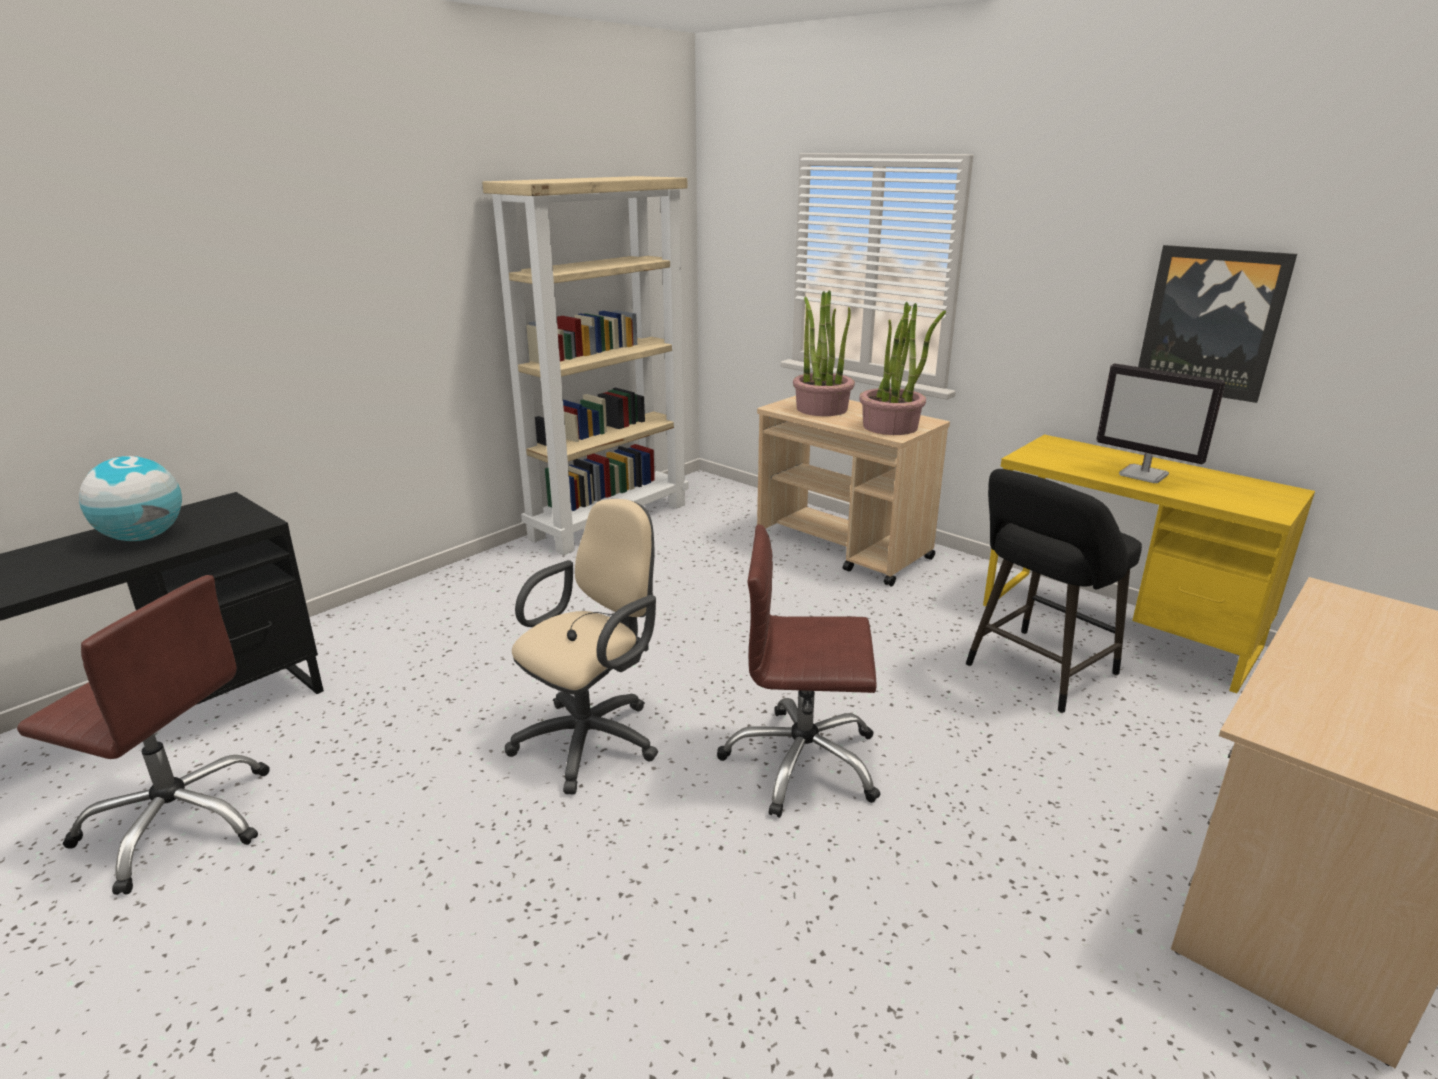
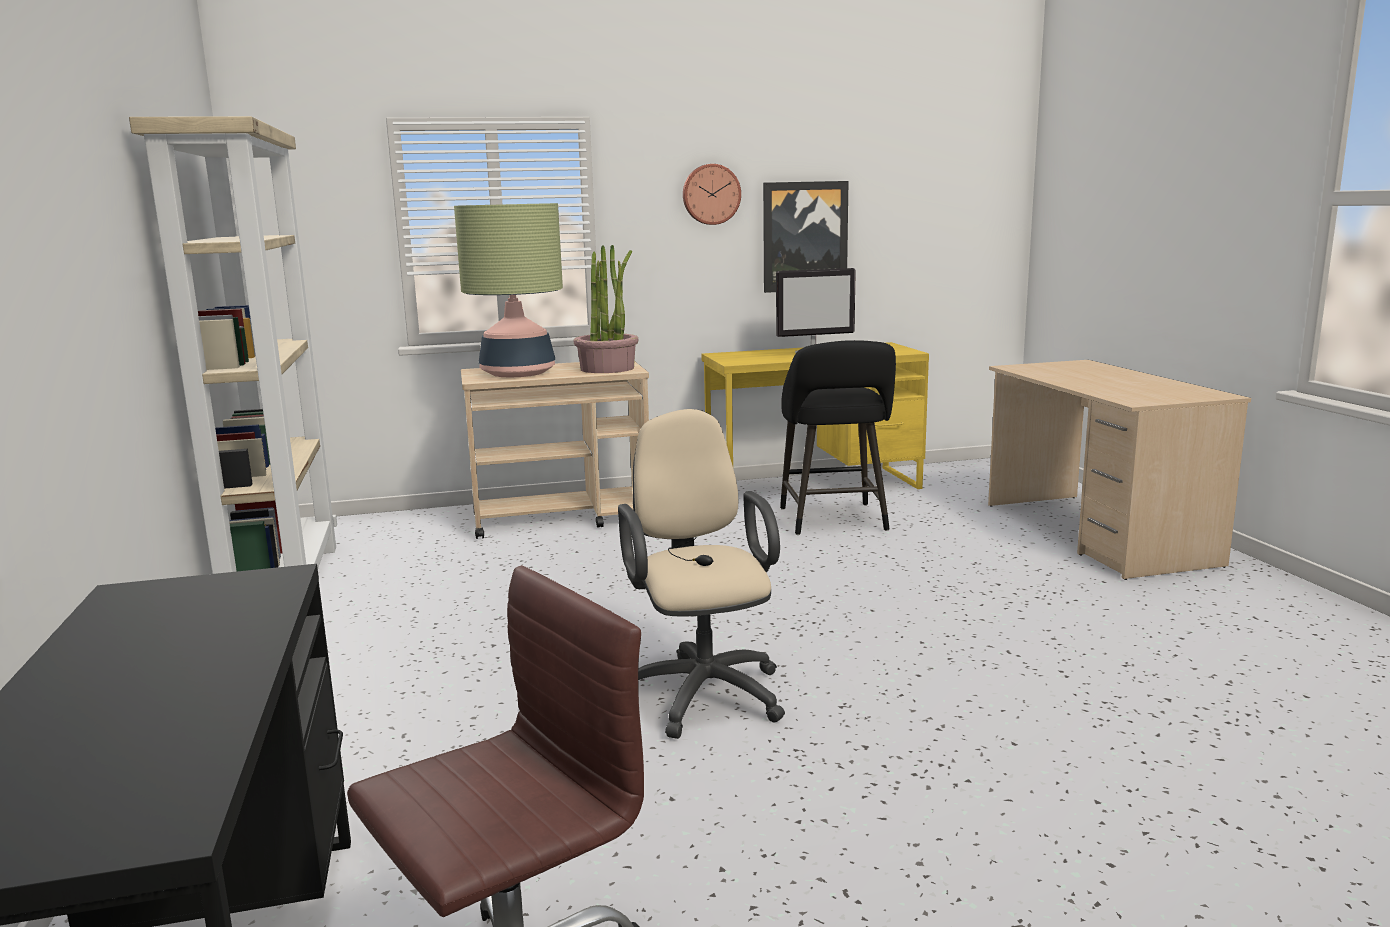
camera: 55 degrees left, 10 degrees down
(143, 537) = (156, 646): globe -> none
(802, 763) = (847, 618): brown office chair -> none
(822, 408) = (517, 373): potted plant -> table lamp
(1093, 253) = (711, 194): none -> wall clock

